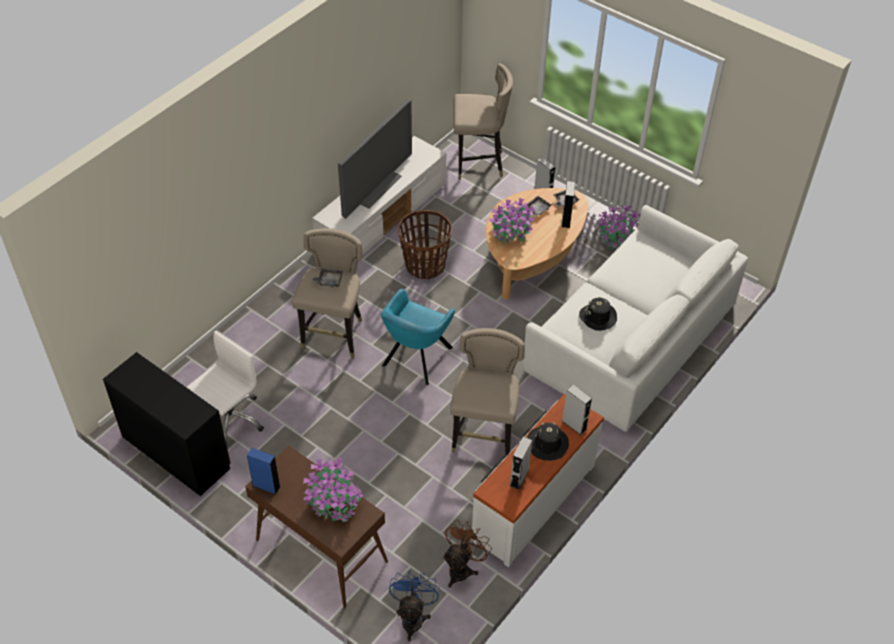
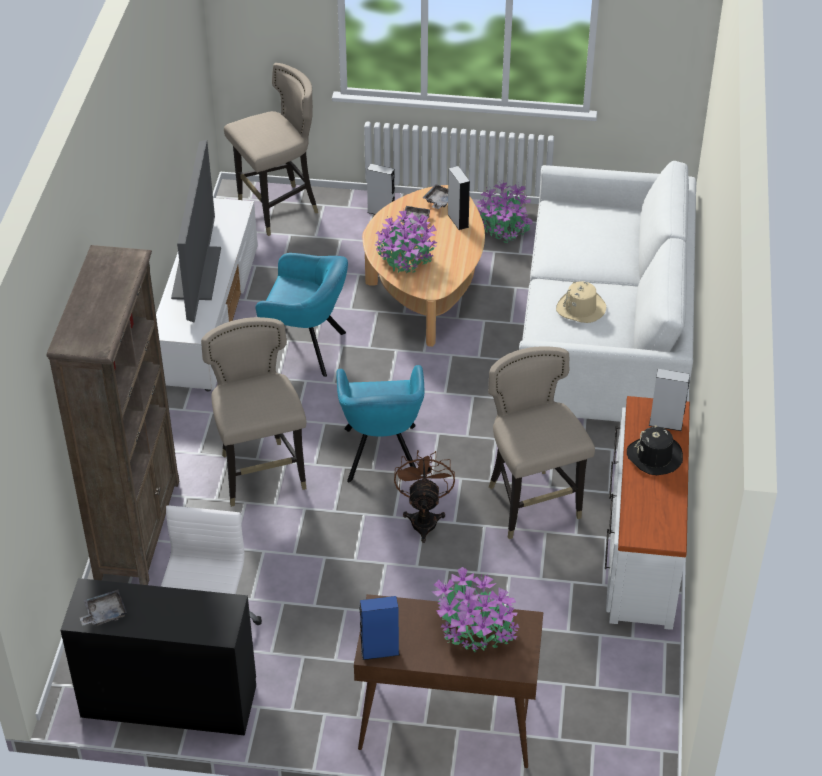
camera: 30 degrees left, 5 degrees down
(239, 336) = (138, 528): none -> brown bookcase
(329, 280) = (253, 392): grey tray -> grey tray (104, 613)
(413, 617) = (612, 737): blue fan -> none
(424, 265) = (306, 348): basket -> turquoise armchair
(462, 568) = (623, 656): brown fan -> brown fan (424, 518)
(519, 478) = (654, 505): grey speaker -> none
(598, 317) = (581, 308): black hat -> beige hat

